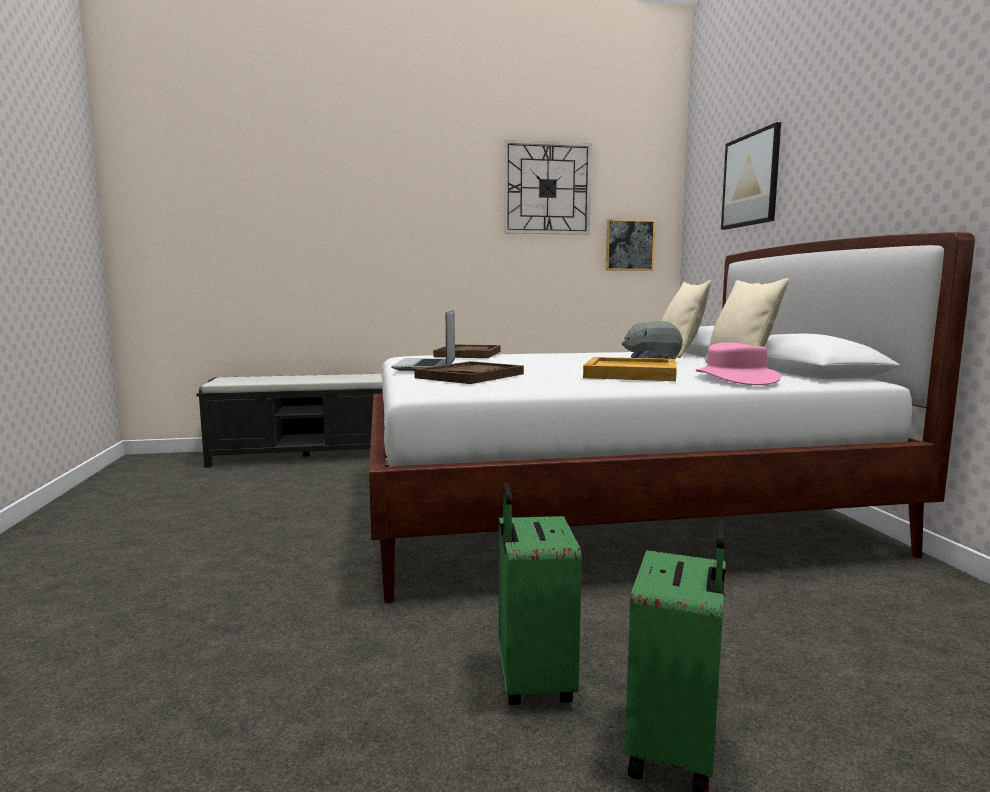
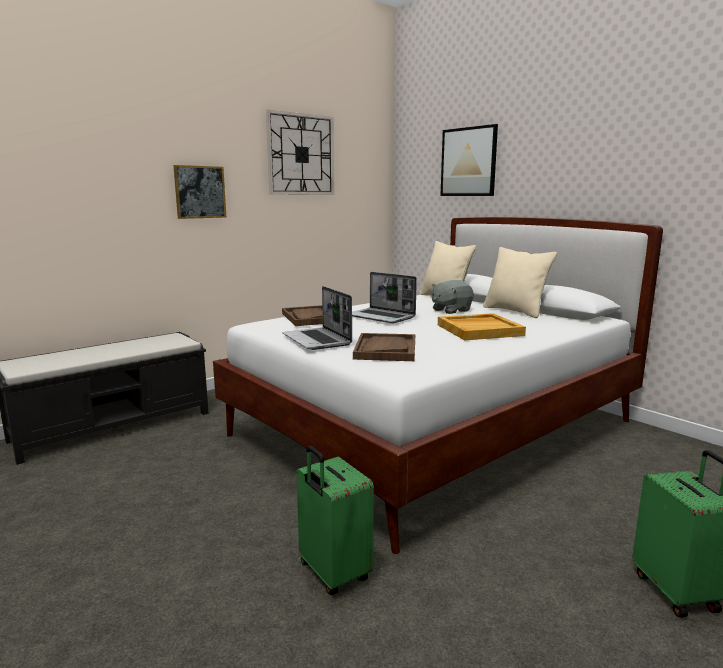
camera: 30 degrees left, 5 degrees up
(532, 681) = (561, 578): green suitcase -> green suitcase (332, 573)
(545, 358) = (382, 317): none -> laptop
(629, 245) = (360, 202): picture -> picture (200, 192)
(735, 379) = (546, 327): pink hat -> none

